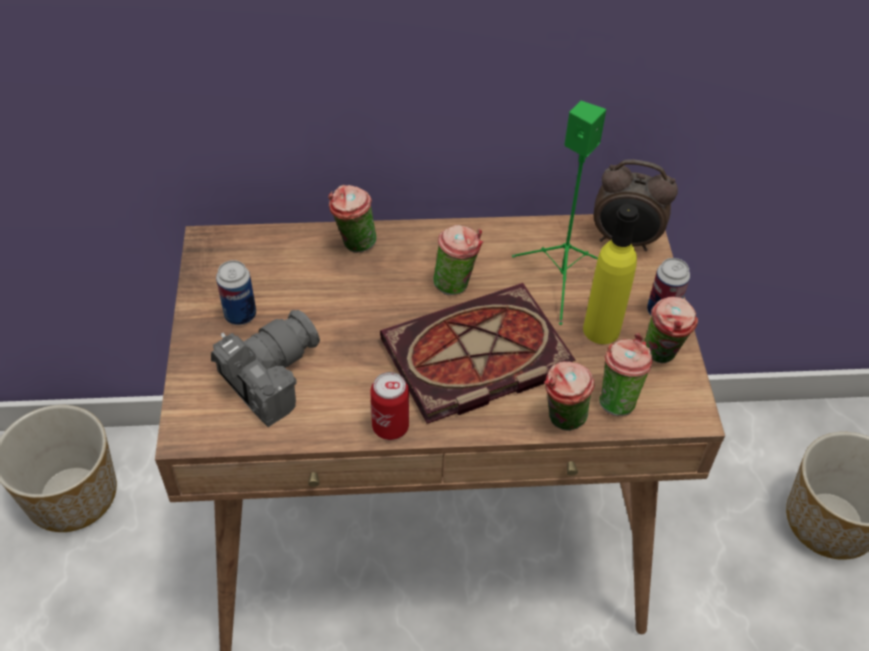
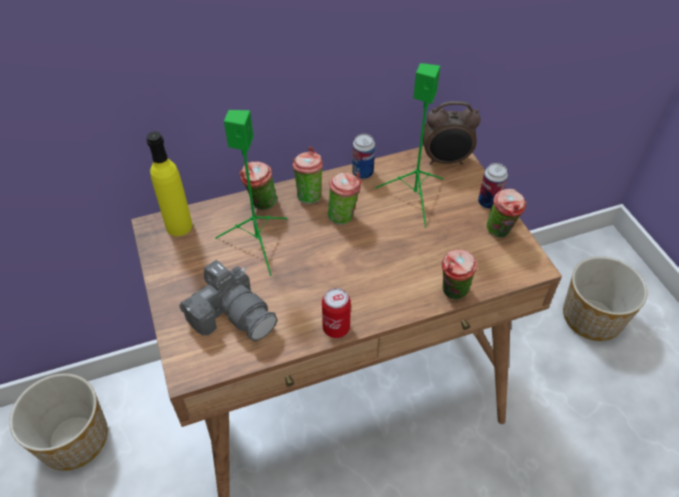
camera: 15 degrees left, 0 degrees up
(240, 315) = (196, 274): can -> can (362, 173)
(267, 376) = (233, 314): camera -> camera turned 105 degrees clockwise
(332, 292) = (258, 242): none -> green speaker
(473, 360) = (376, 266): book -> none
(601, 330) = (454, 224): yellow bottle -> yellow bottle (179, 226)
(617, 399) = (483, 269): cup -> cup (309, 195)

